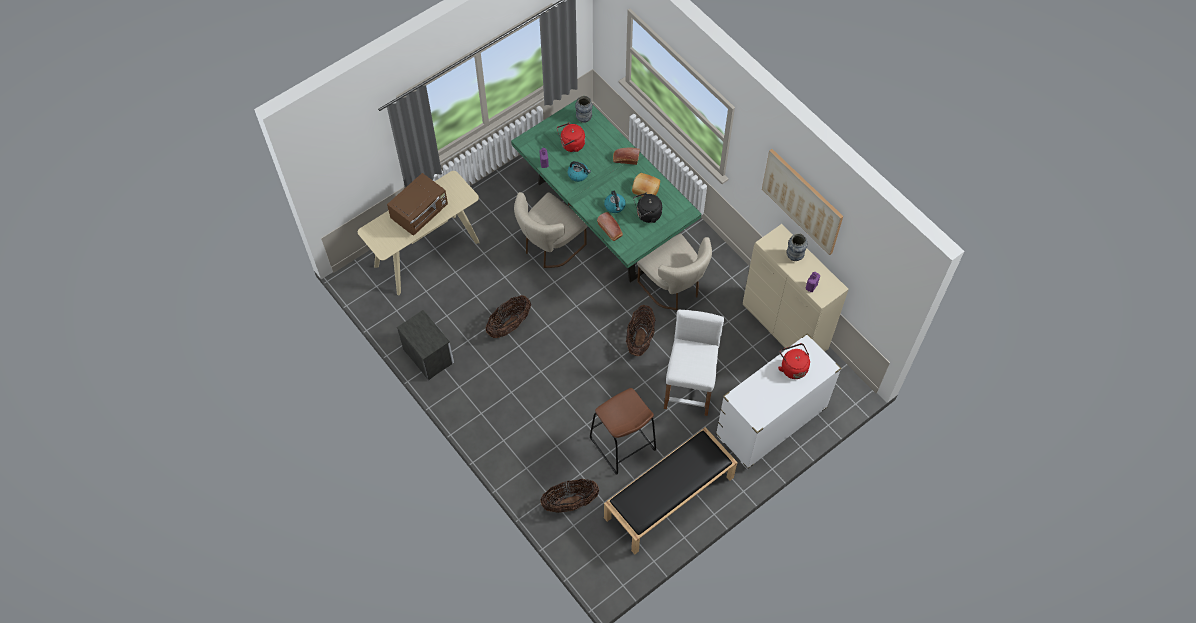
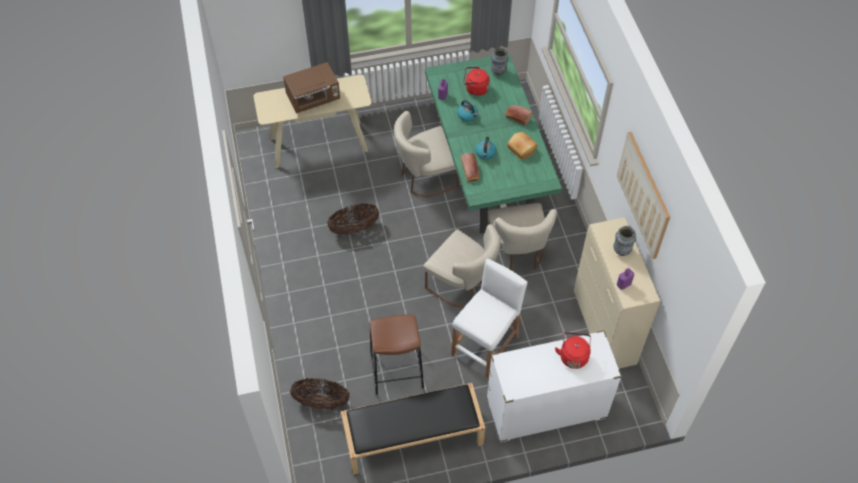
camera: 25 degrees right, 5 degrees down
(428, 355) = (271, 226): nightstand -> none
(640, 339) = (463, 285): basket -> beige chair
(647, 215) = (511, 171): black kettle -> none

